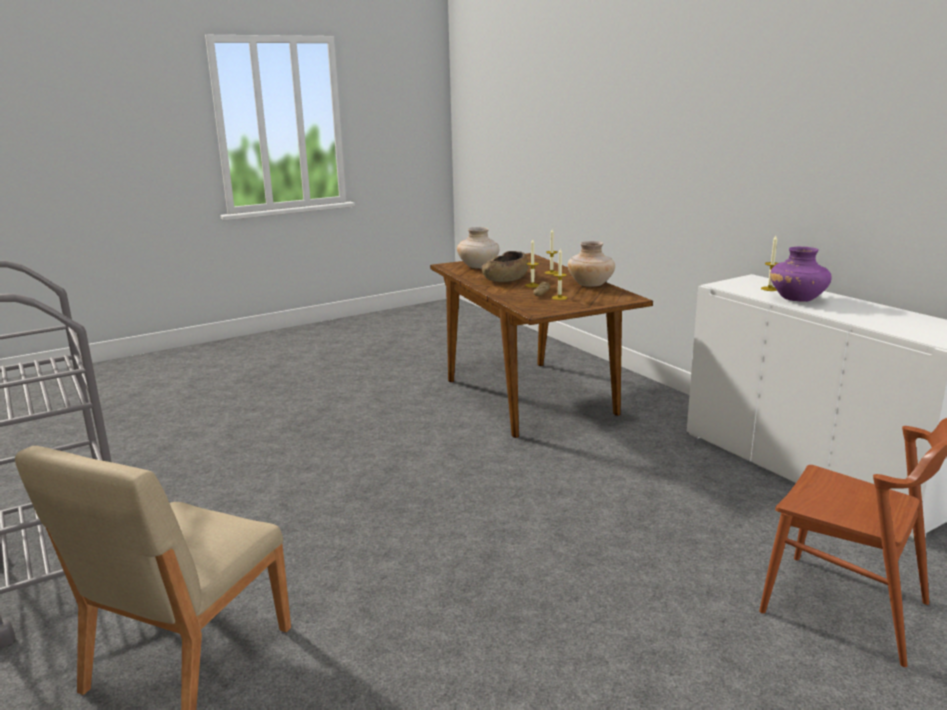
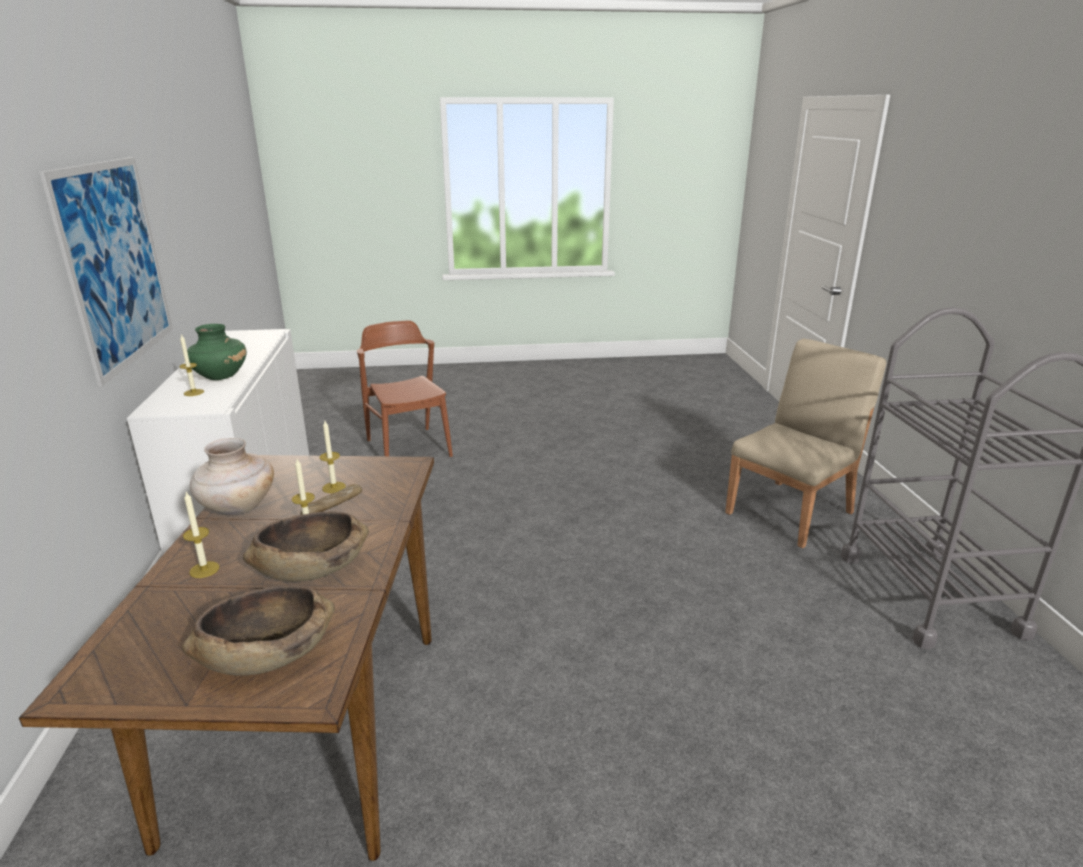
camera: 155 degrees left, 5 degrees up
(478, 267) = (267, 653): beige vase -> brown bowl
(797, 299) = (220, 376): purple vase -> green vase
(818, 169) = (115, 264): none -> picture

